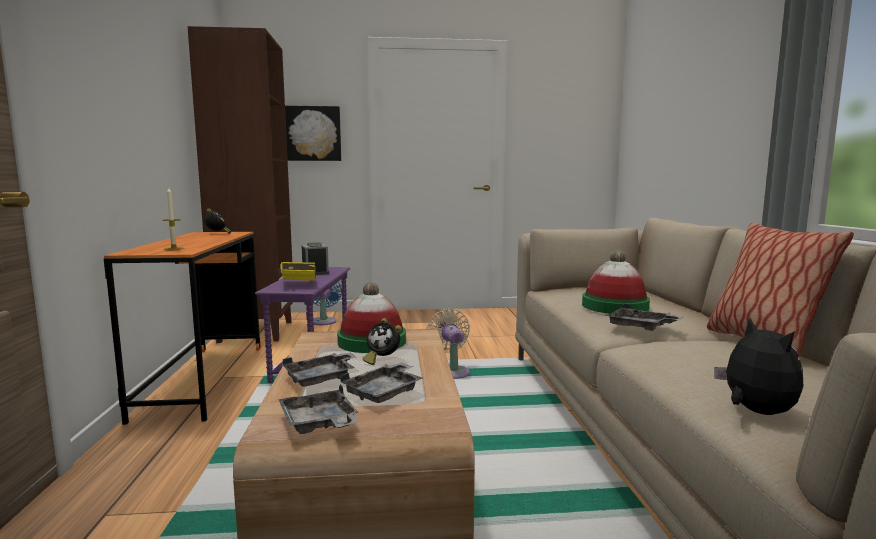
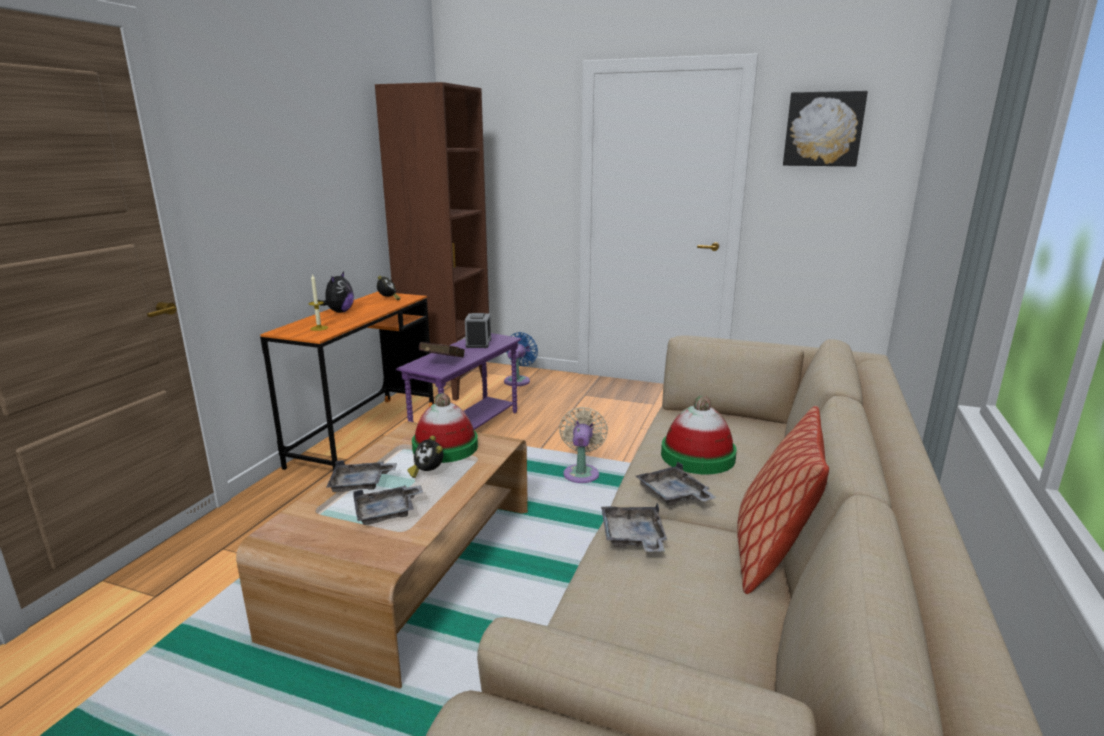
camera: 25 degrees right, 10 degrees up
(298, 285) = (441, 362): yellow book -> red book
(314, 133) = (522, 176): picture -> picture (823, 129)
(319, 423) = (310, 533): grey tray -> grey tray (633, 538)
(755, 411) = (596, 637): plush toy -> plush toy (339, 312)

